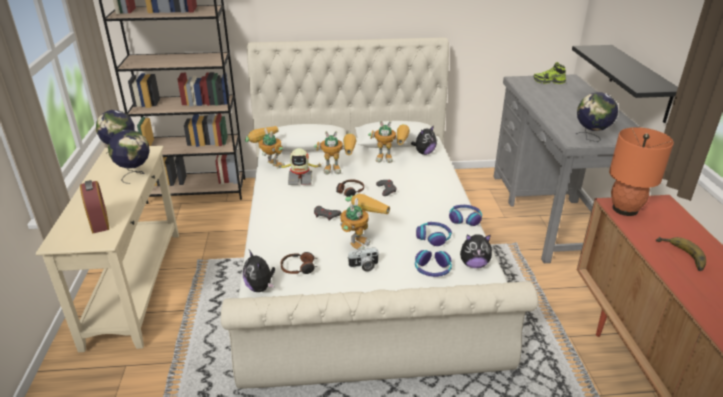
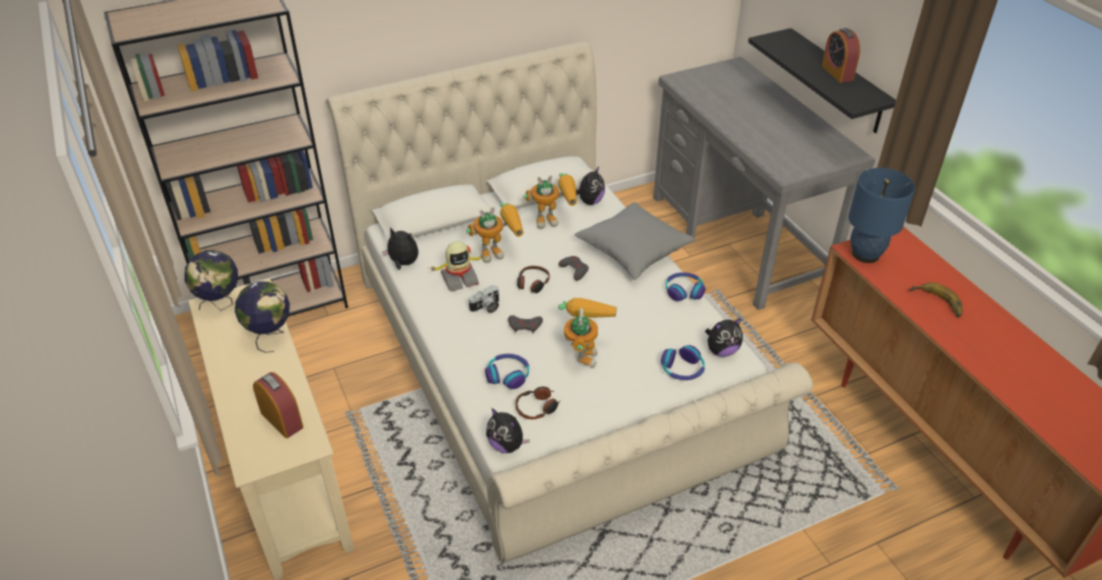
camera: 20 degrees left, 10 degrees up
(269, 164) = (403, 263): toy robot -> plush toy
(364, 266) = (607, 385): camera -> camera (486, 307)
(433, 237) = (662, 325): headphones -> headphones (508, 375)
(440, 186) = (633, 250): none -> grey pillow
(549, 81) = (716, 76): shoe -> none
(591, 138) = (801, 165): globe -> none
(625, 209) = (865, 254): orange table lamp -> blue table lamp
(637, 70) = (837, 73): none -> alarm clock

